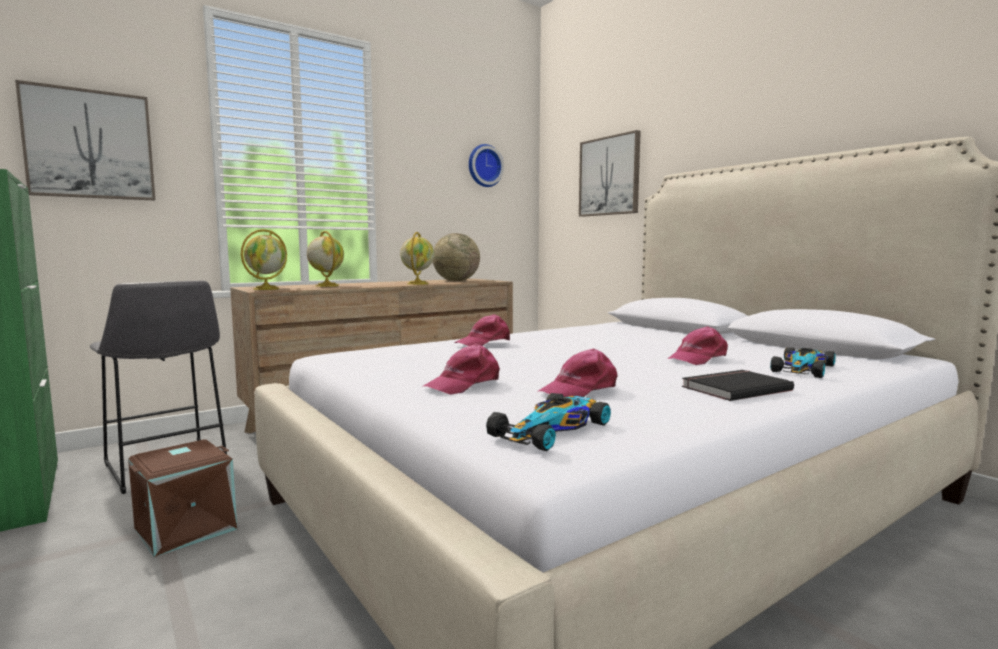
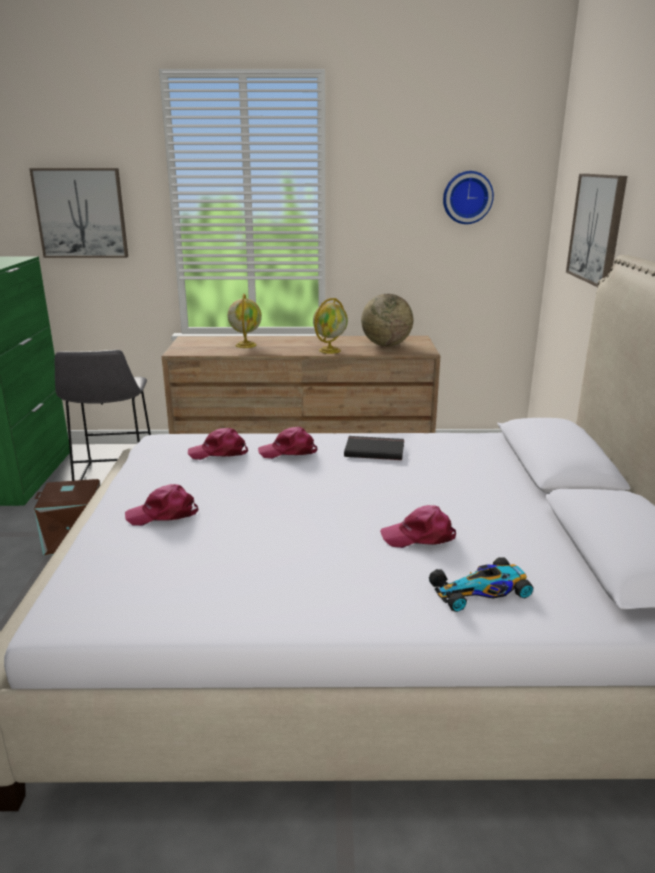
camera: 35 degrees right, 15 degrees up
(267, 289) = (188, 348): globe -> none
(552, 429) = (108, 592): toy car -> none
(580, 390) = (218, 551): pink cap -> pink cap (219, 452)
(733, 388) = (333, 595): black book -> black book (374, 449)

